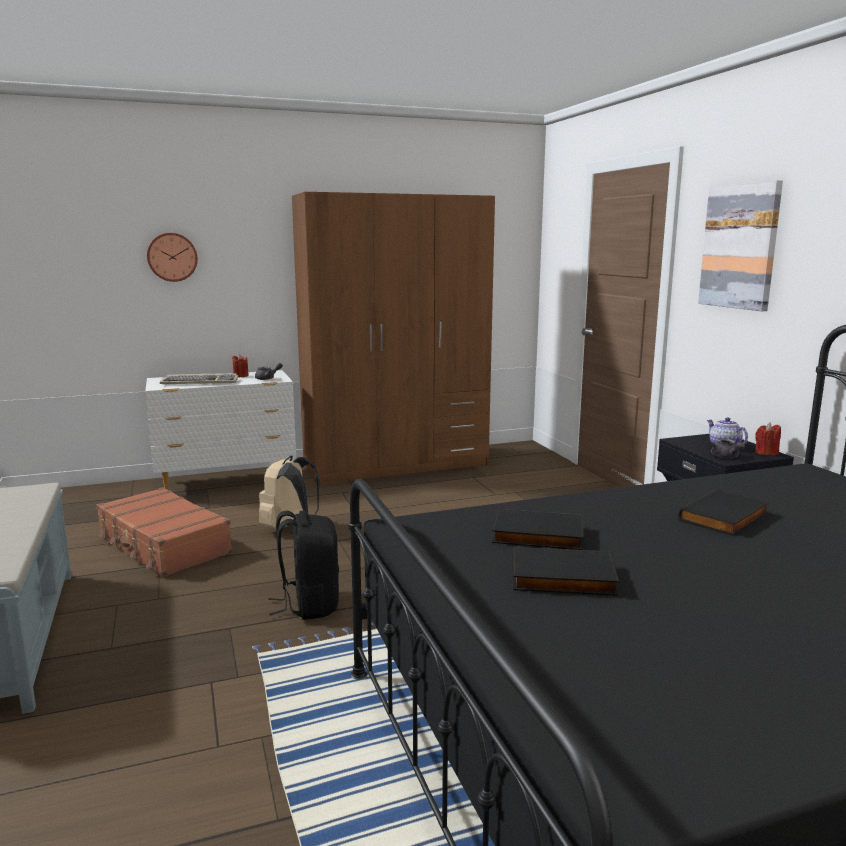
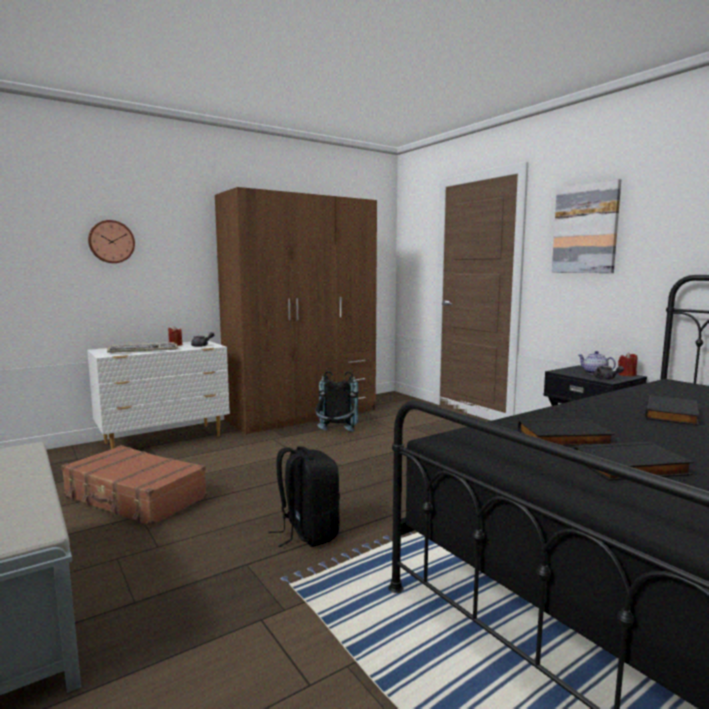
camera: 15 degrees left, 5 degrees down
(290, 529) = (247, 472): beige backpack -> none
(417, 494) = (336, 434): none -> black backpack

